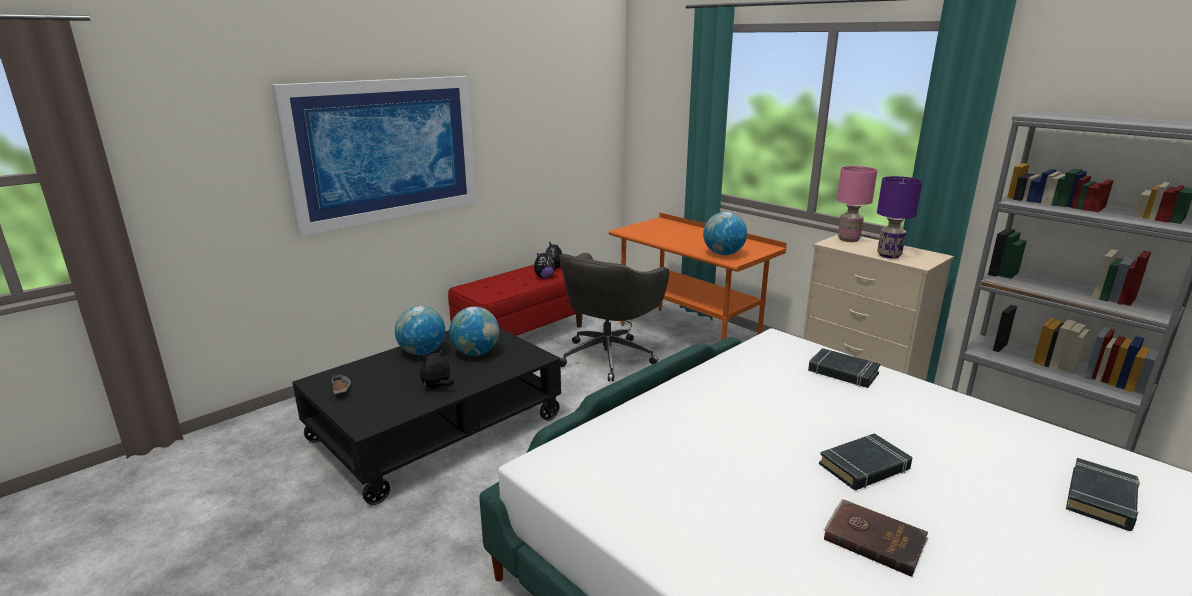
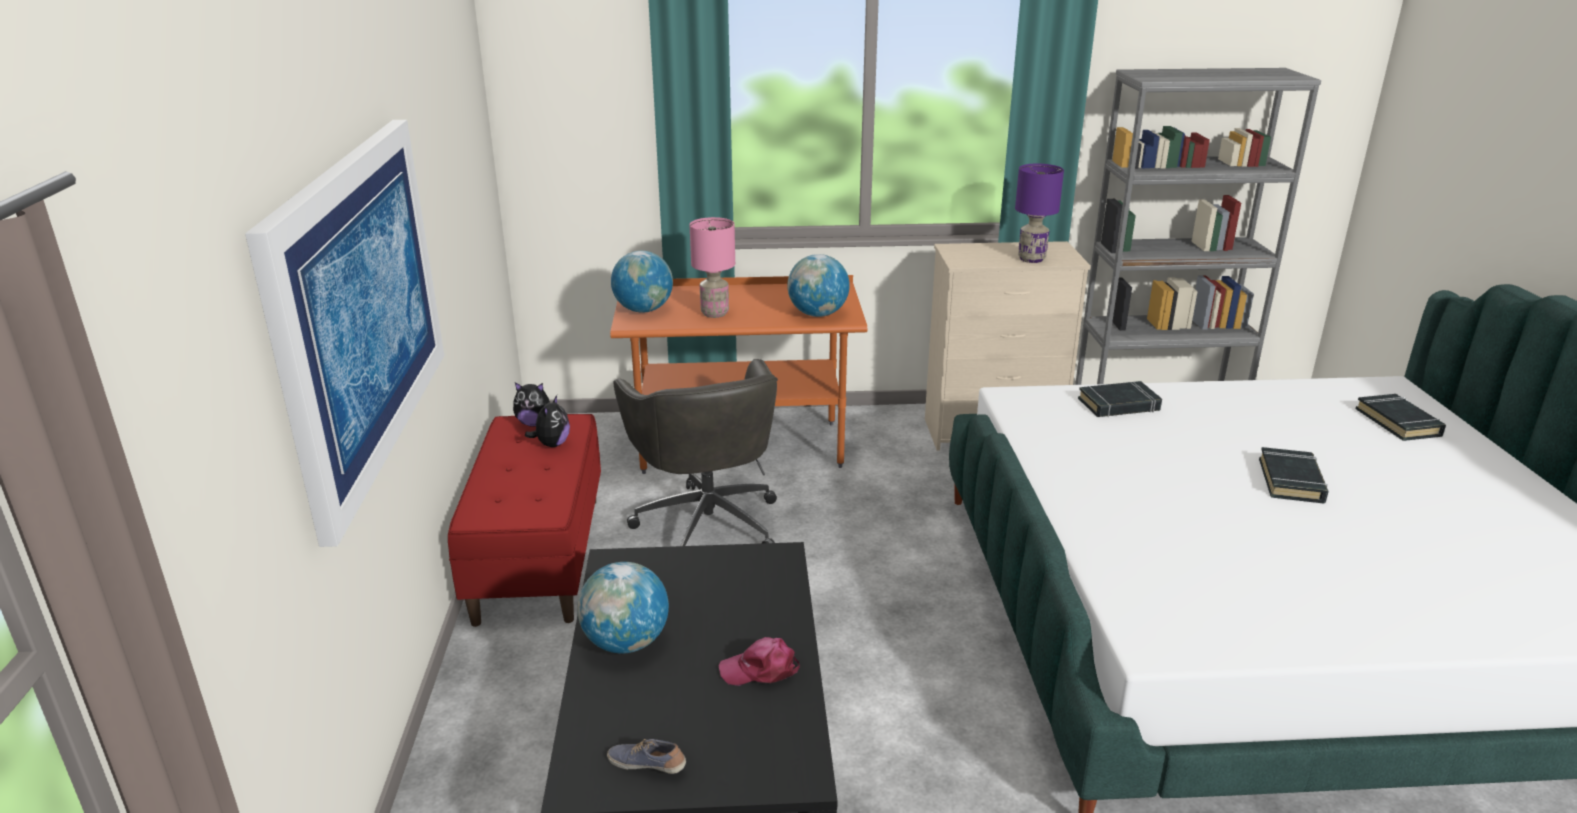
camera: 50 degrees left, 5 degrees up
(437, 387) = (760, 669): plush toy -> pink cap
(476, 353) = (697, 597): globe -> globe (644, 310)
(848, 239) = (961, 251): pink table lamp -> pink table lamp (714, 314)
(874, 538) = (1396, 531): brown book -> none

